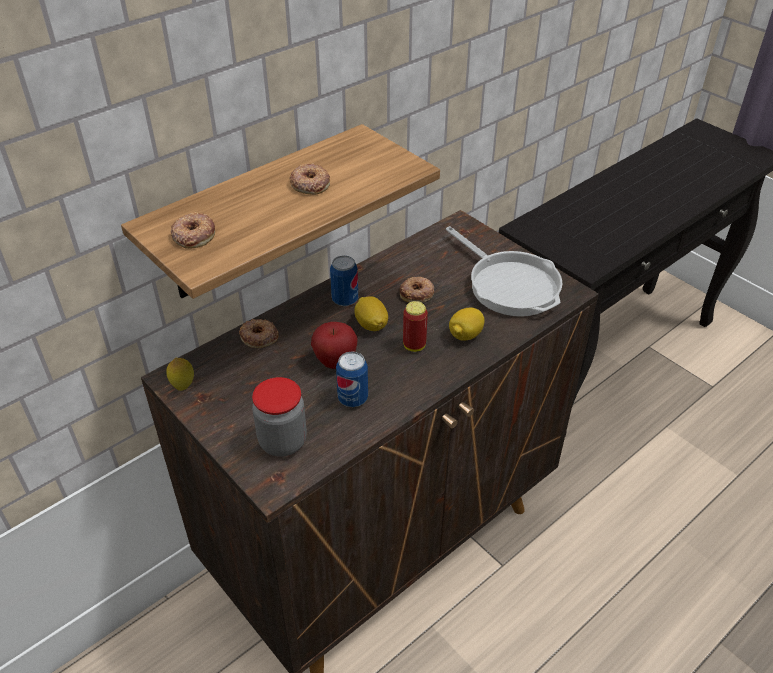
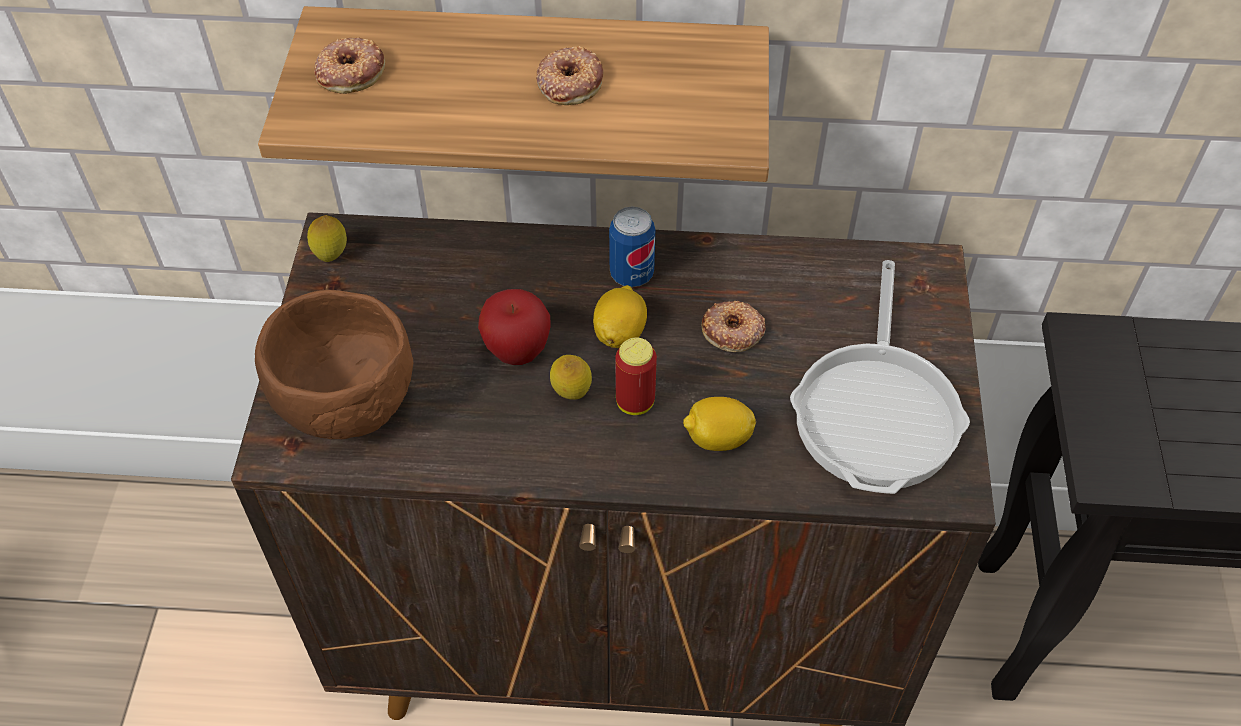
camera: 45 degrees right, 10 degrees up
(259, 337) = (476, 252): donut -> none
(283, 442) = (345, 406): jar -> brown bowl
(353, 399) = (478, 415): can -> none
(383, 361) = (571, 394): none -> lemon

